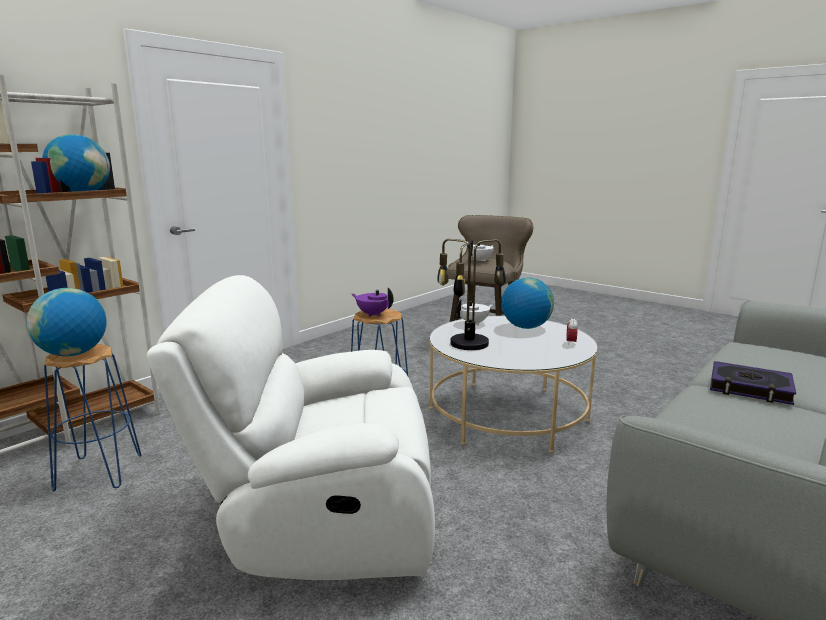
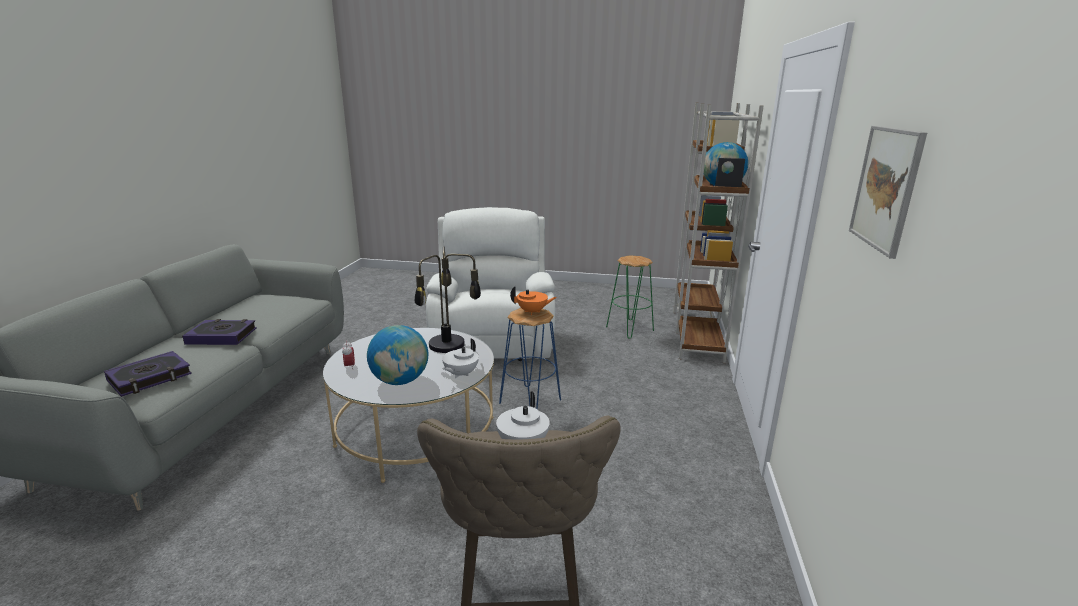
camera: 150 degrees right, 5 degrees up
(73, 354) = (634, 258): globe -> none
(99, 472) = (630, 329): blue stool -> green stool
(321, 516) = (493, 340): white armchair -> white armchair turned 60 degrees counterclockwise
(353, 134) = (885, 188): none -> picture
(373, 314) = (532, 312): purple teapot -> orange teapot
(767, 352) = (150, 378): none -> book

